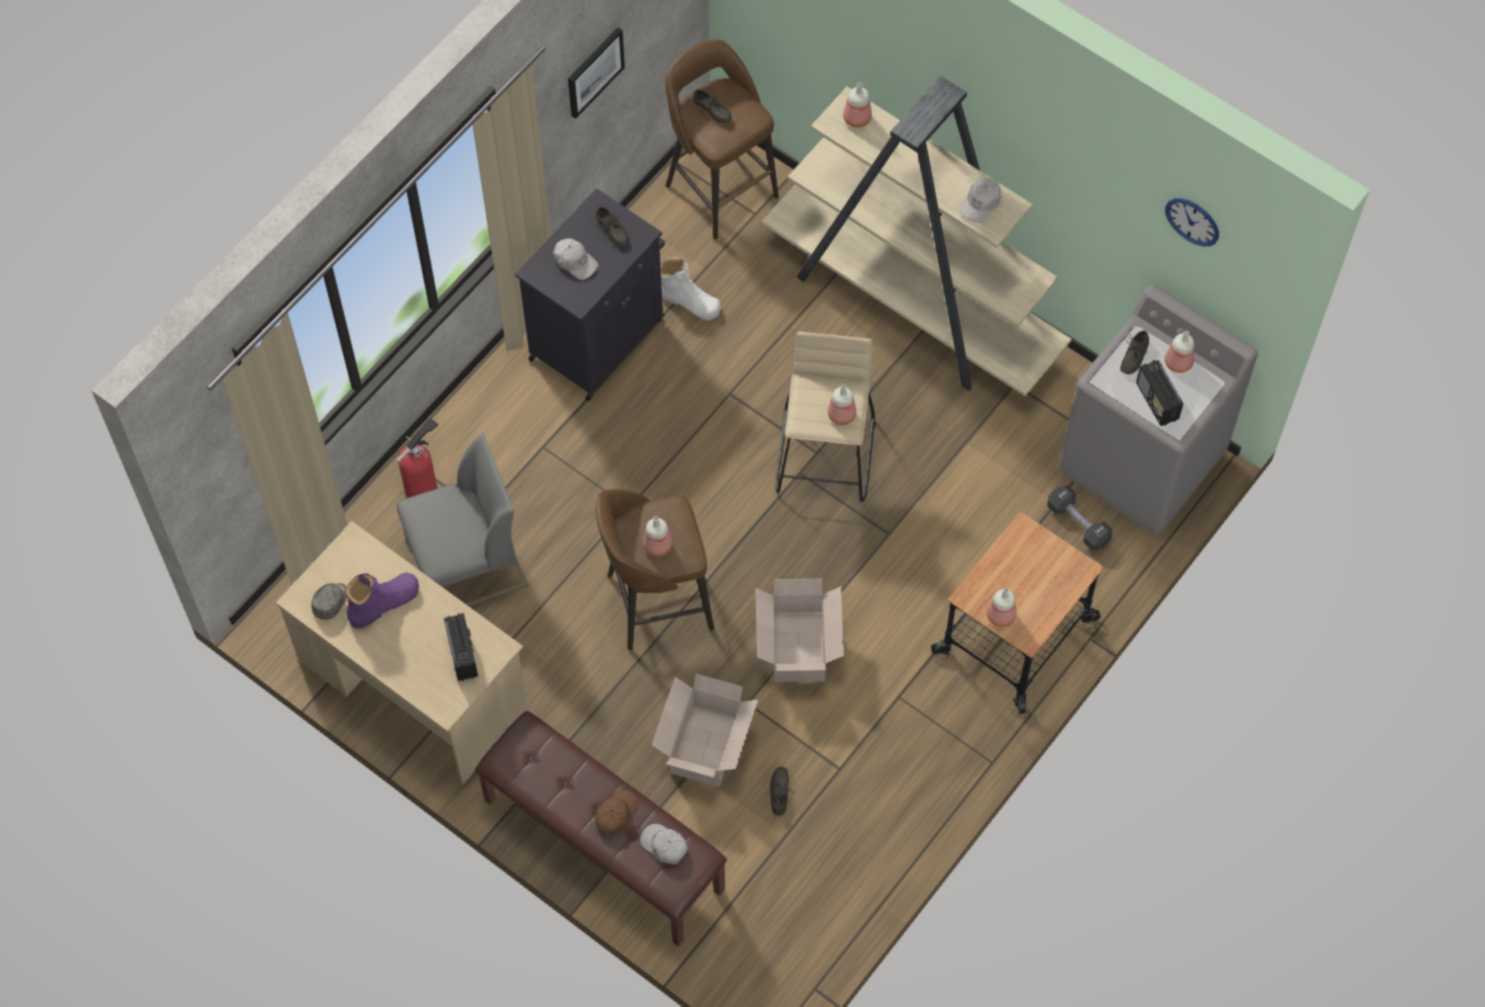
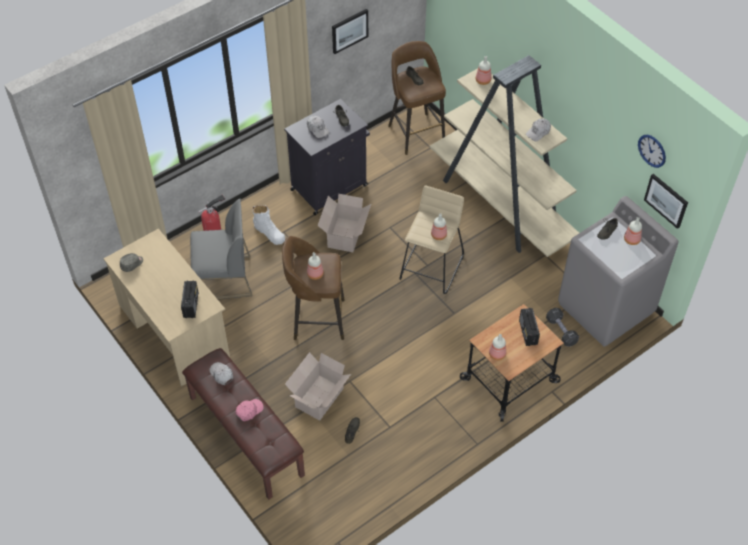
camera: 15 degrees right, 10 degrees down
(383, 603) = (159, 271): purple boot -> none
(615, 814) = (249, 411): brown cap -> pink cap
(664, 846) = (270, 434): white cap -> white cap (221, 375)
(688, 300) = (382, 180): white boot -> white boot (269, 233)
(797, 649) = (386, 360): cardboard box -> cardboard box (344, 236)
(1157, 402) = (614, 257): radio -> radio (528, 333)
(1227, 292) = (666, 200): none -> picture

